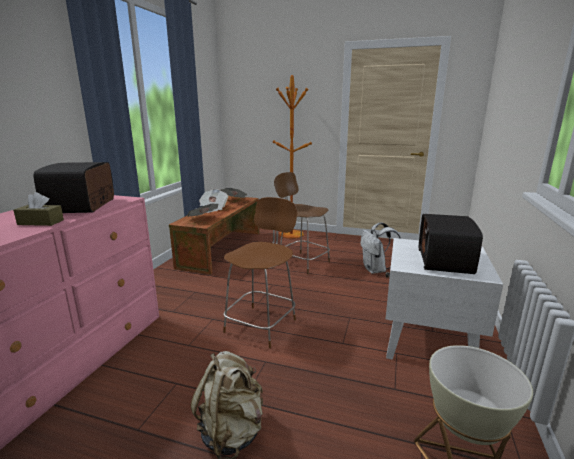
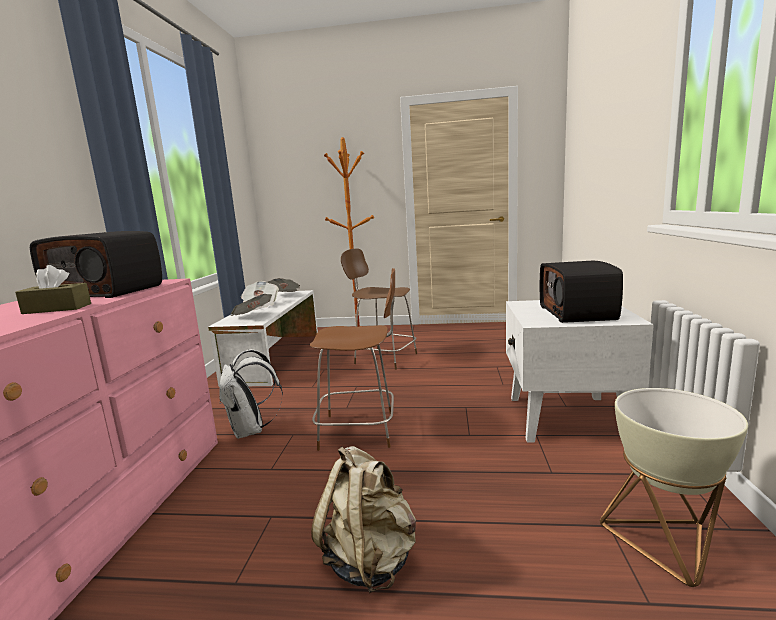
camera: 10 degrees left, 5 degrees down
(83, 206) = (108, 291): radio -> radio turned 60 degrees counterclockwise
(221, 248) = (274, 356): brown bench -> white bench
(262, 324) = (360, 430): brown chair -> brown chair turned 75 degrees clockwise
(376, 270) = (474, 355): white backpack -> white backpack (251, 430)

